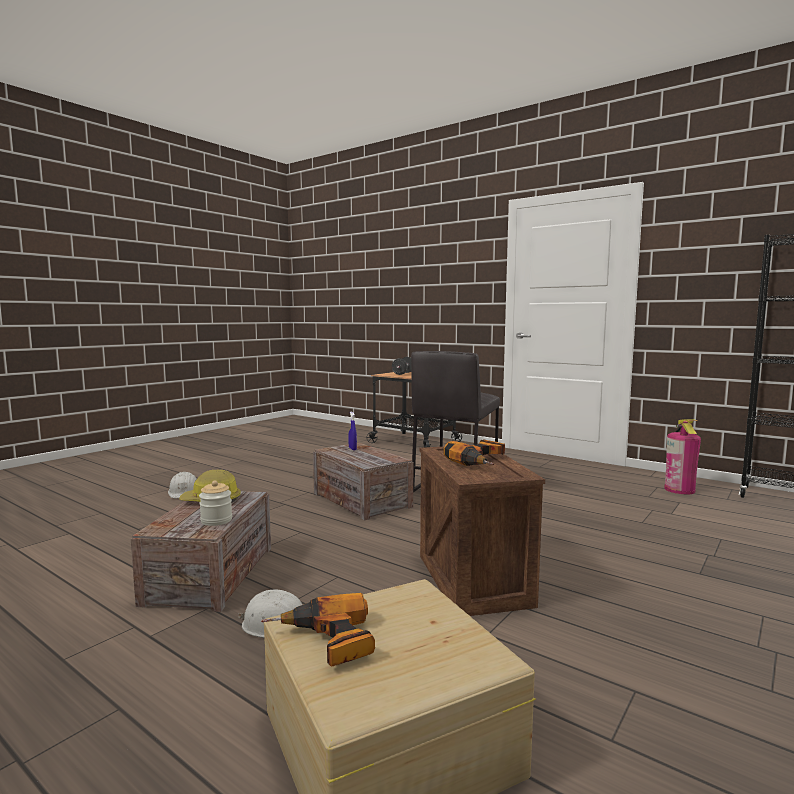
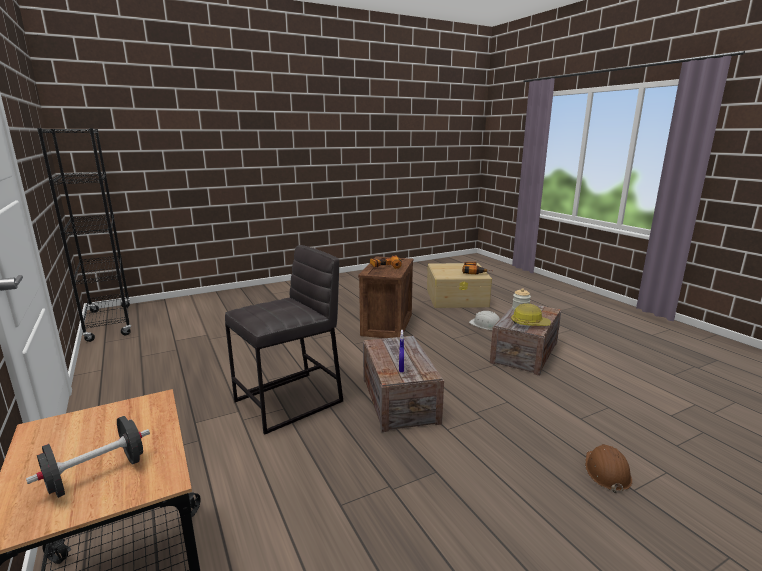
camera: 155 degrees left, 10 degrees up
(184, 492) = (606, 472): white hard hat -> brown hard hat
(679, 490) = (137, 350): fire extinguisher -> none

